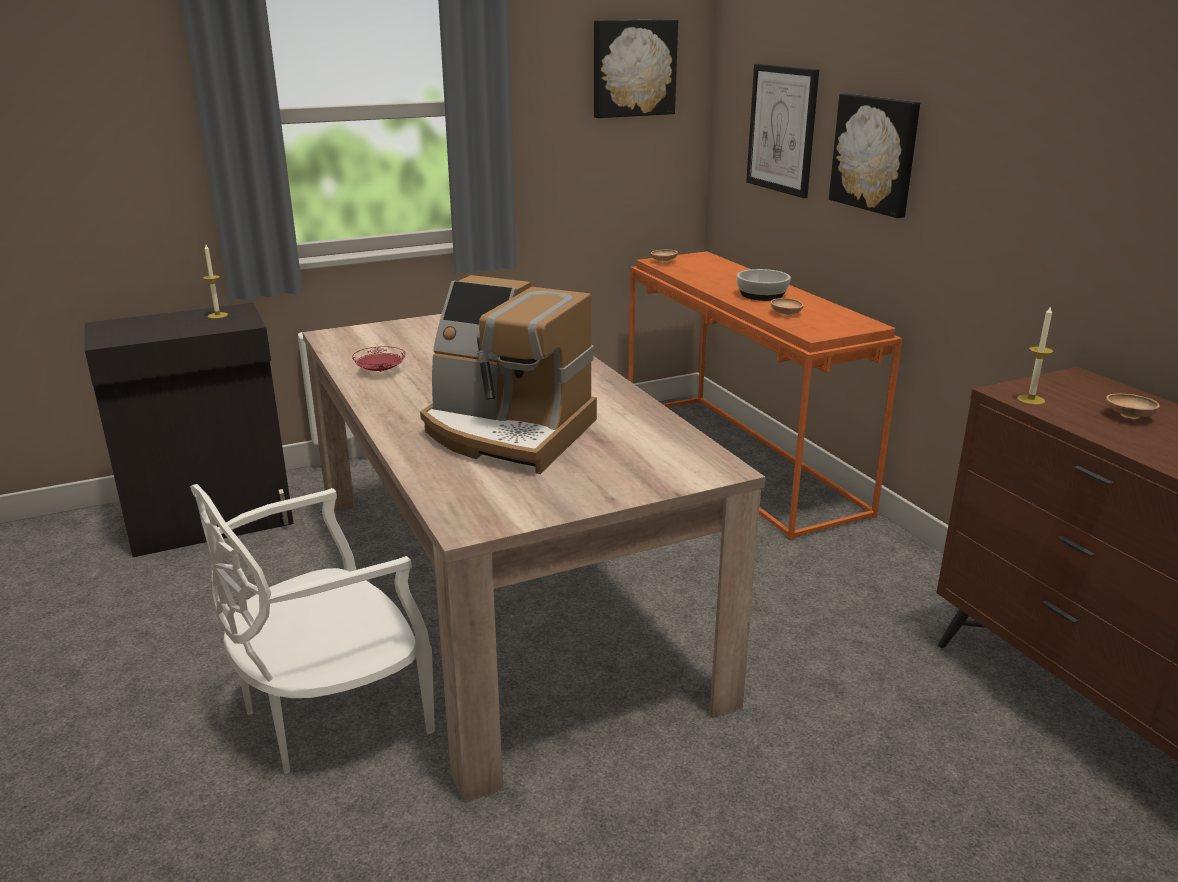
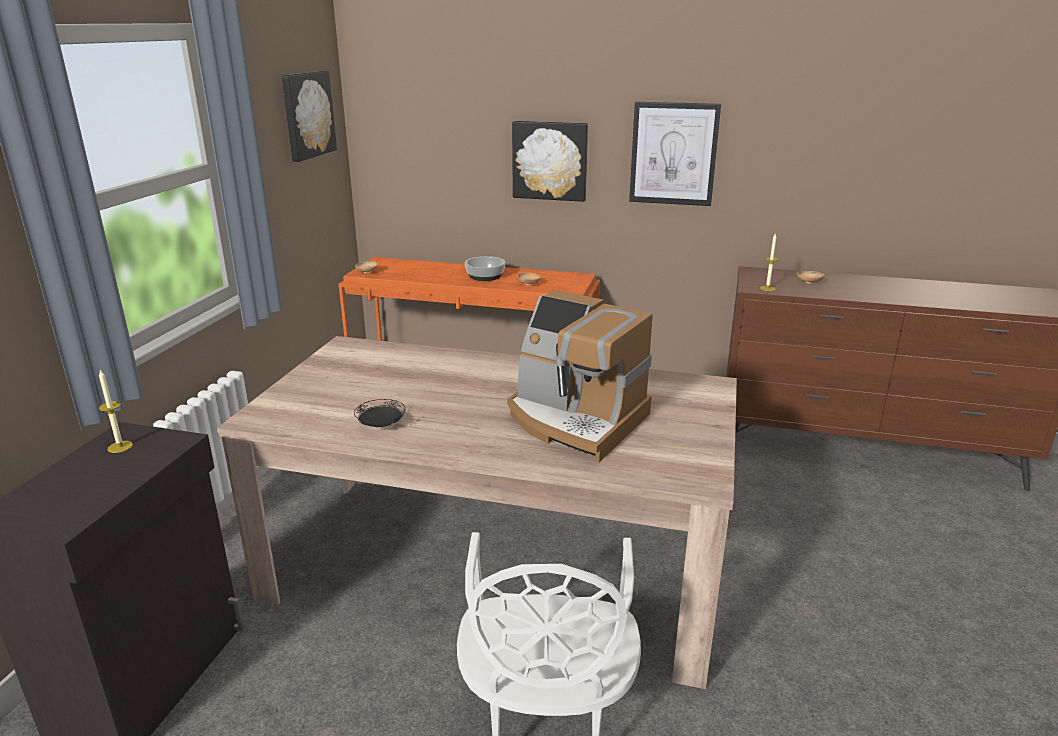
camera: 50 degrees left, 0 degrees up
(380, 371) = (381, 425): red plate -> black plate
(507, 433) = (575, 420): coffee machine -> coffee machine turned 60 degrees clockwise
(782, 129) = (445, 151): picture -> picture (673, 154)

